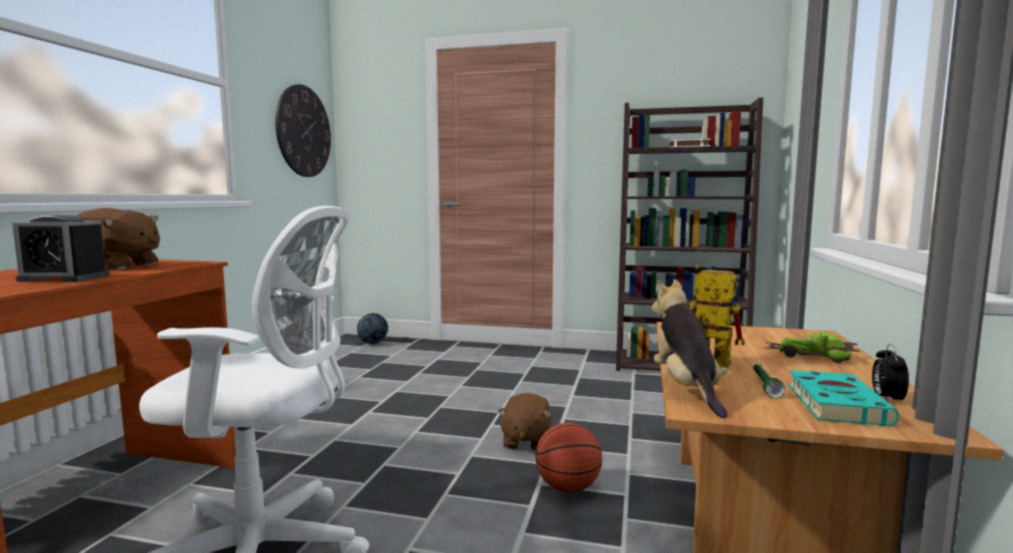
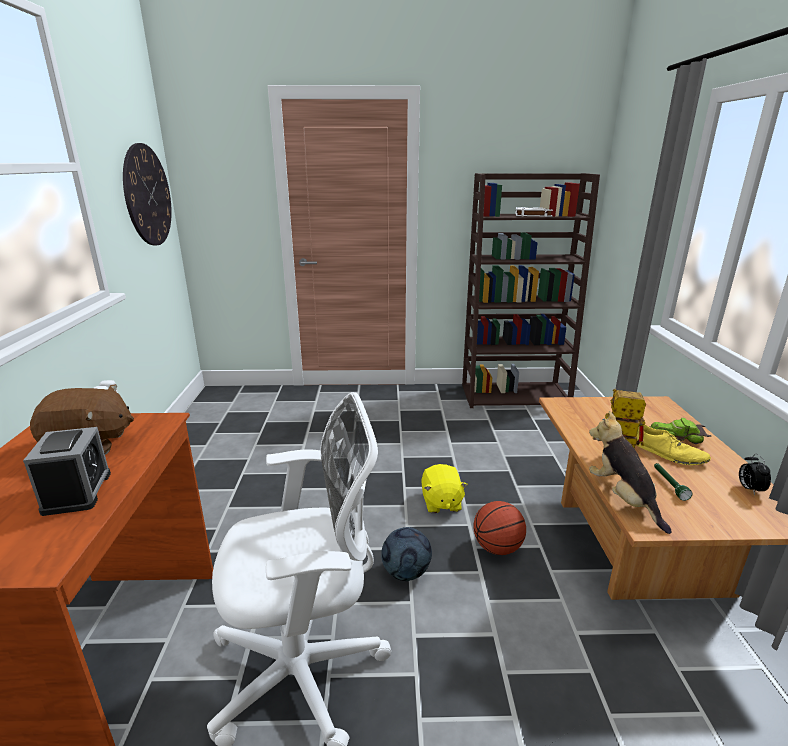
camera: 15 degrees left, 15 degrees up
(64, 278) = (77, 492): alarm clock -> alarm clock turned 90 degrees counterclockwise
(373, 343) = (241, 396): football -> football (406, 572)
(525, 441) = (441, 502): brown plush toy -> yellow plush toy
(788, 366) = (667, 453): none -> yellow shoe
(834, 403) = (722, 500): turquoise book -> none

